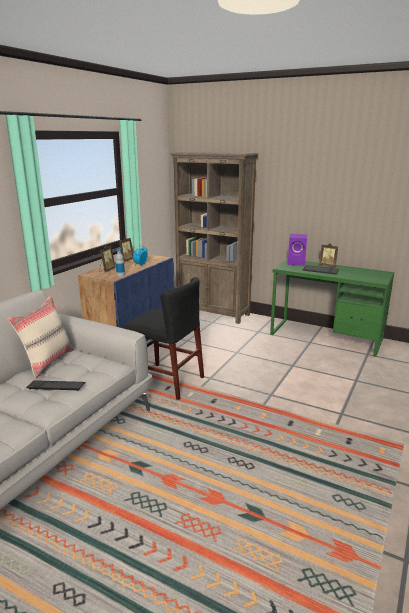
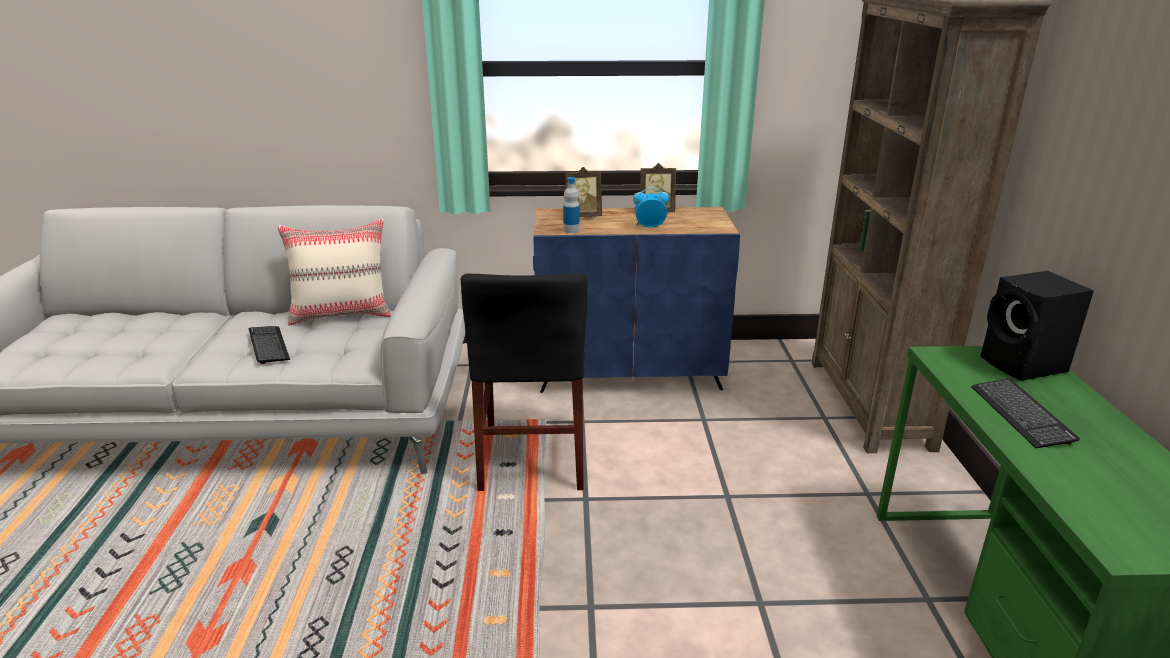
camera: 60 degrees right, 5 degrees up
(297, 263) = (1024, 366): purple speaker -> black speaker
(328, 266) = (1095, 417): picture frame -> none

